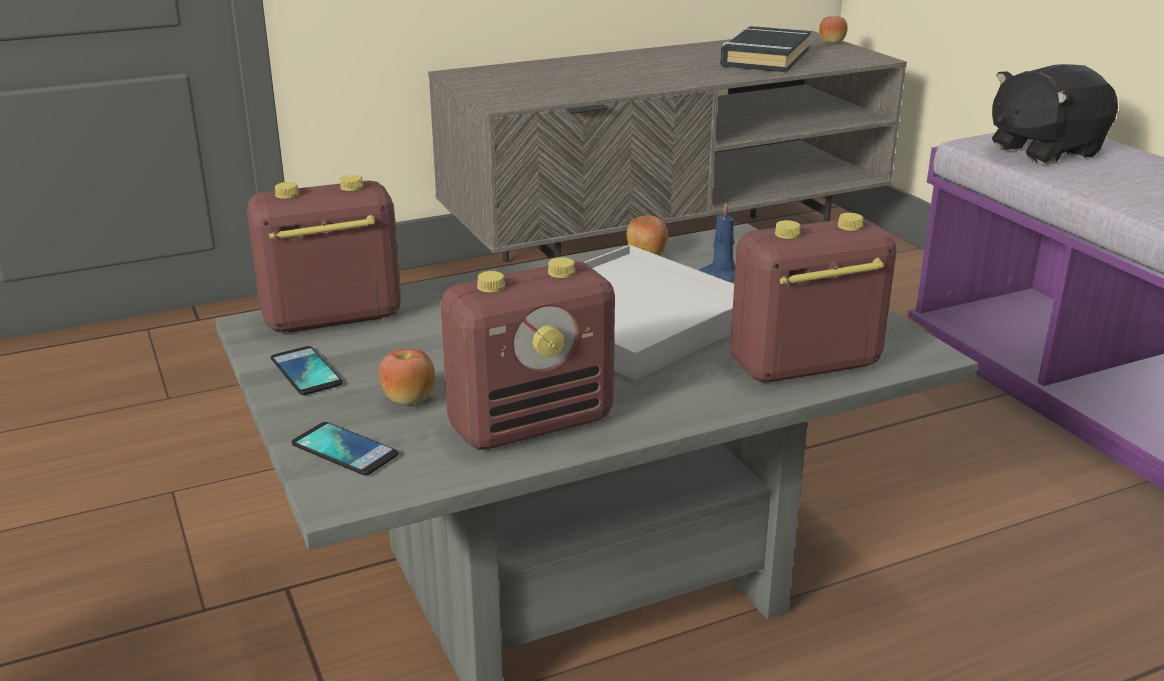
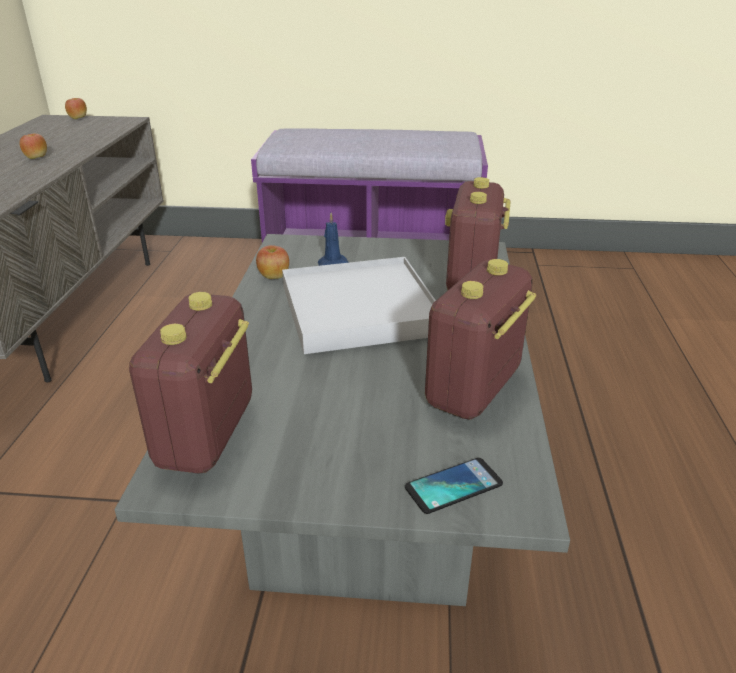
camera: 60 degrees left, 5 degrees up
(306, 372) = (297, 474): phone -> none
(409, 400) = (396, 432): apple -> apple (36, 157)
(532, 423) = (473, 389): radio -> radio turned 150 degrees counterclockwise
(765, 58) = (63, 137): black book -> none
(1043, 150) = (313, 141): black plush toy -> none

